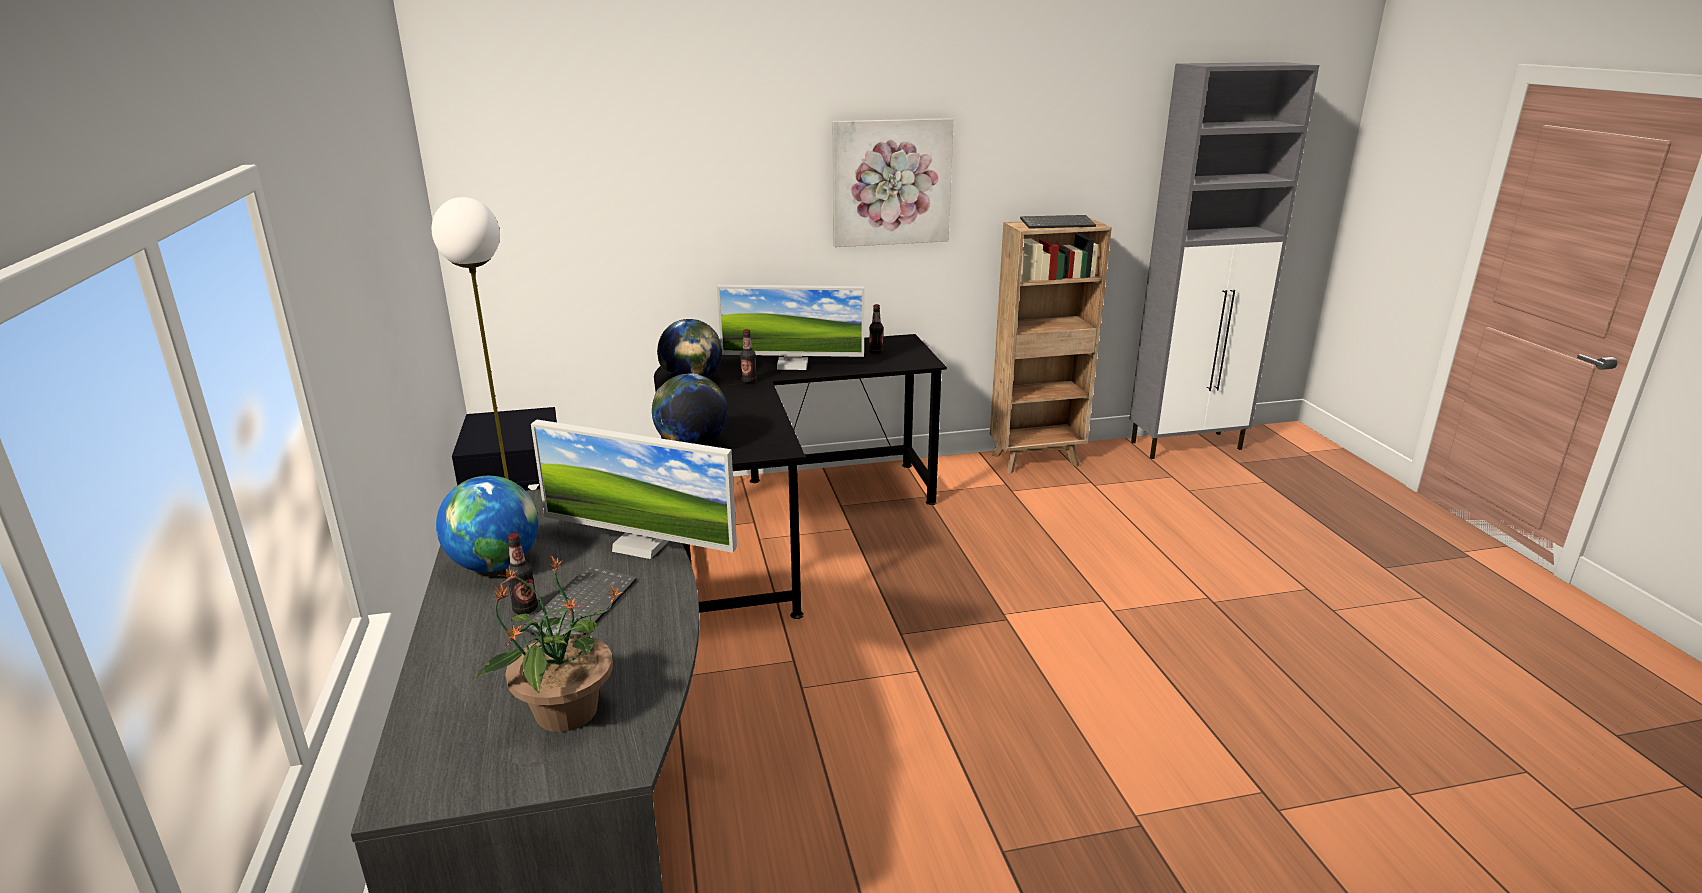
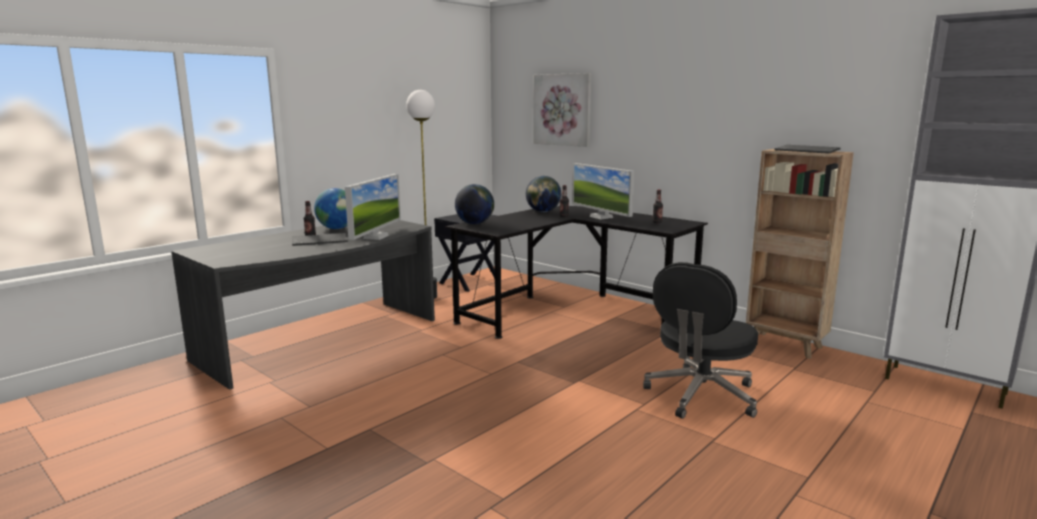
camera: 55 degrees right, 10 degrees down
(564, 712) = (249, 253): potted plant -> none
(641, 546) = (375, 237): monitor -> monitor turned 150 degrees counterclockwise
(891, 182) = (700, 114): picture -> picture (562, 109)
(1111, 560) = (700, 396): none -> black office chair

